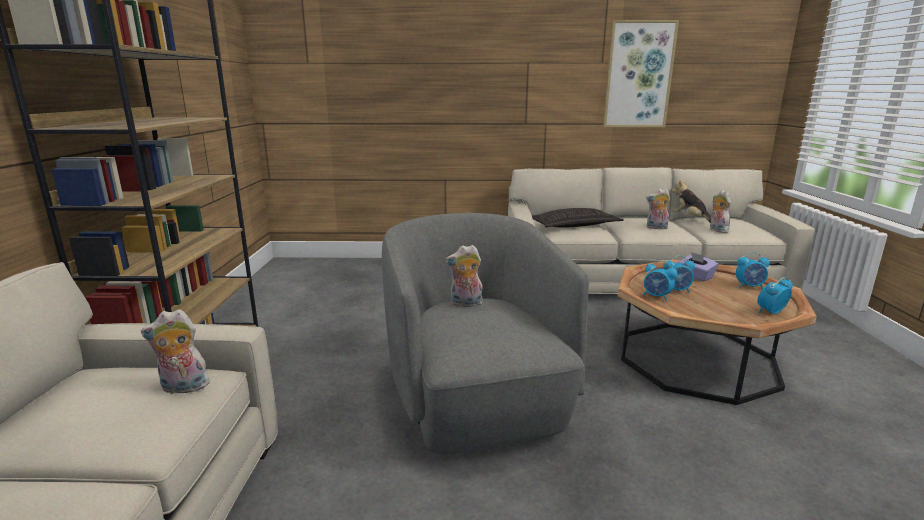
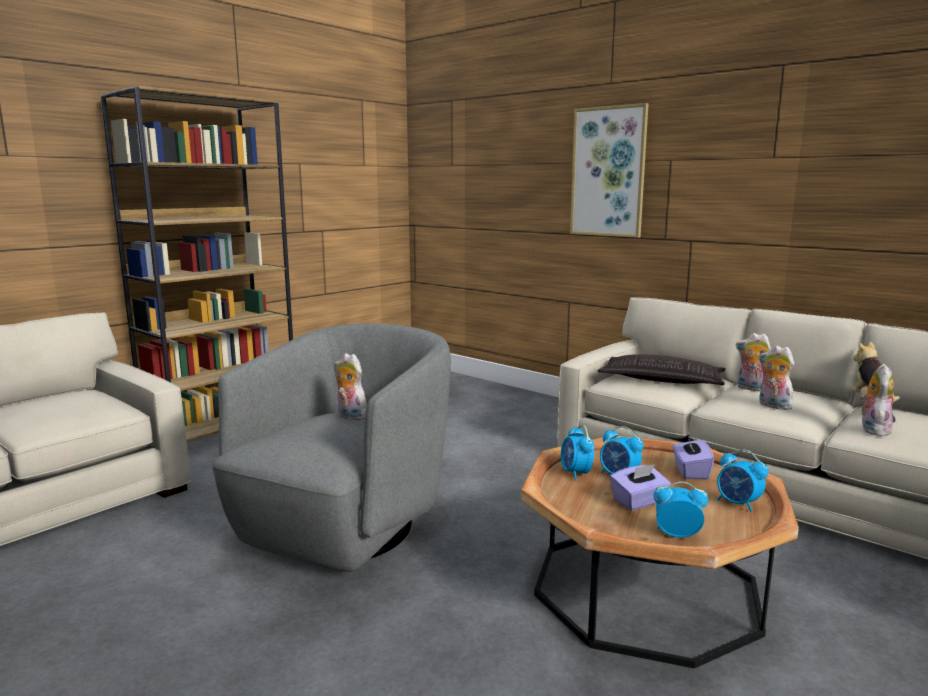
camera: 40 degrees right, 5 degrees down
(183, 388) = (96, 411): plush toy -> plush toy (751, 388)
(638, 75) = (830, 175): picture -> picture (608, 172)
(718, 301) = (639, 502): none -> purple tissue box

